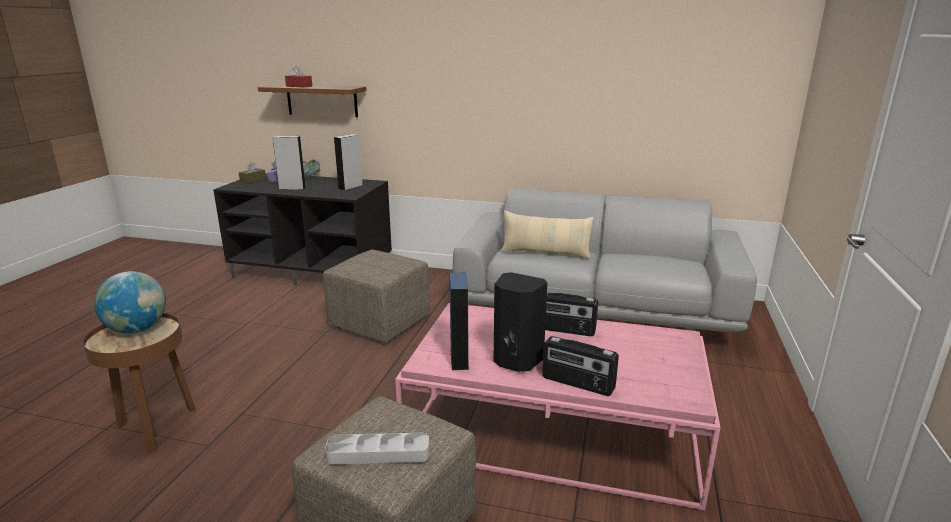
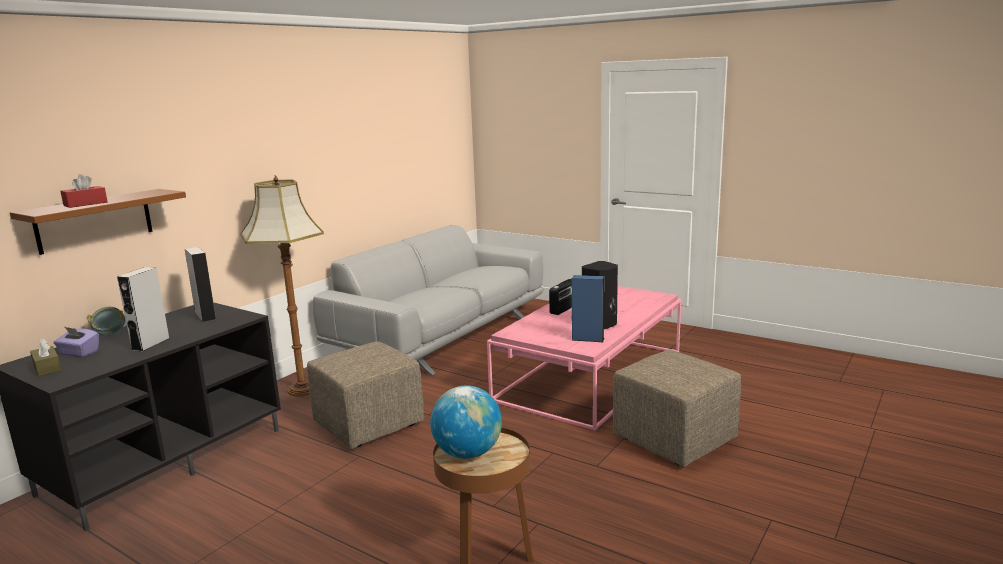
camera: 70 degrees left, 5 degrees down
(378, 453) = (690, 369): grey tray -> none
(433, 281) = (301, 389): none -> floor lamp
(545, 253) = (427, 295): beige pillow -> none
(577, 384) = (635, 314): radio -> none

